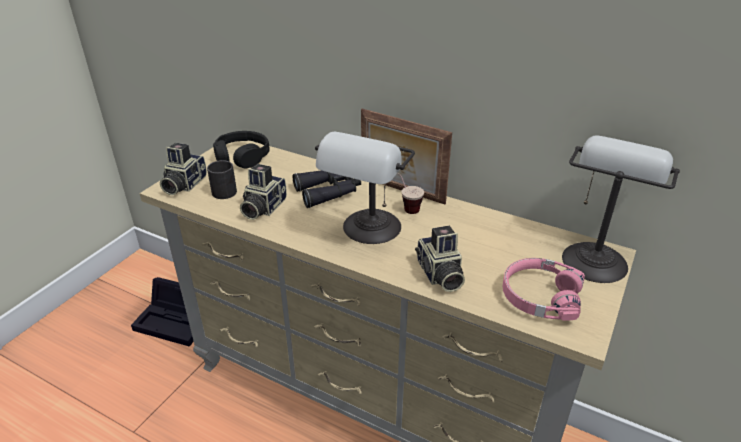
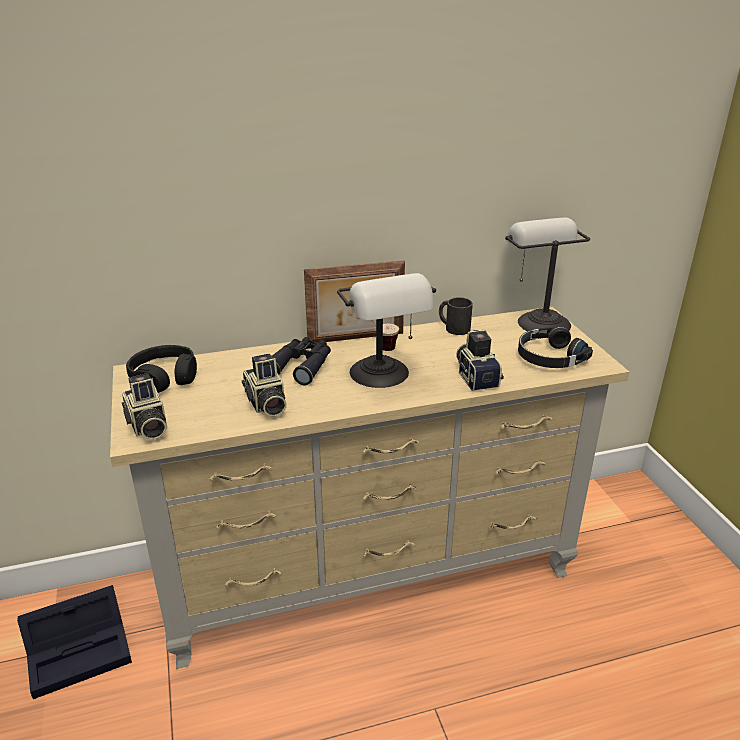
camera: 45 degrees left, 5 degrees down
(224, 189) = (200, 409): black mug -> black mug (453, 327)
(439, 275) = (477, 377): camera -> camera turned 135 degrees counterclockwise
(539, 296) = (549, 357): pink headphones -> black headphones

